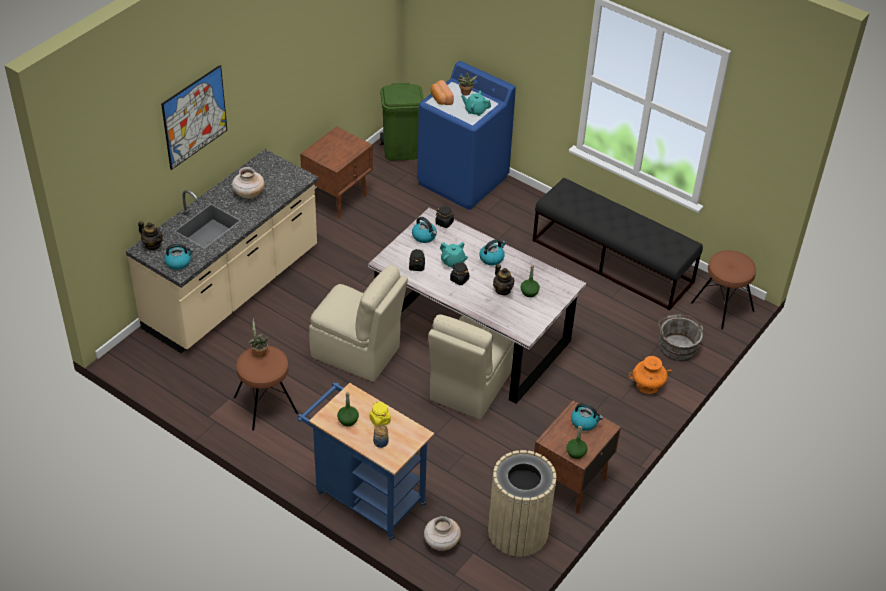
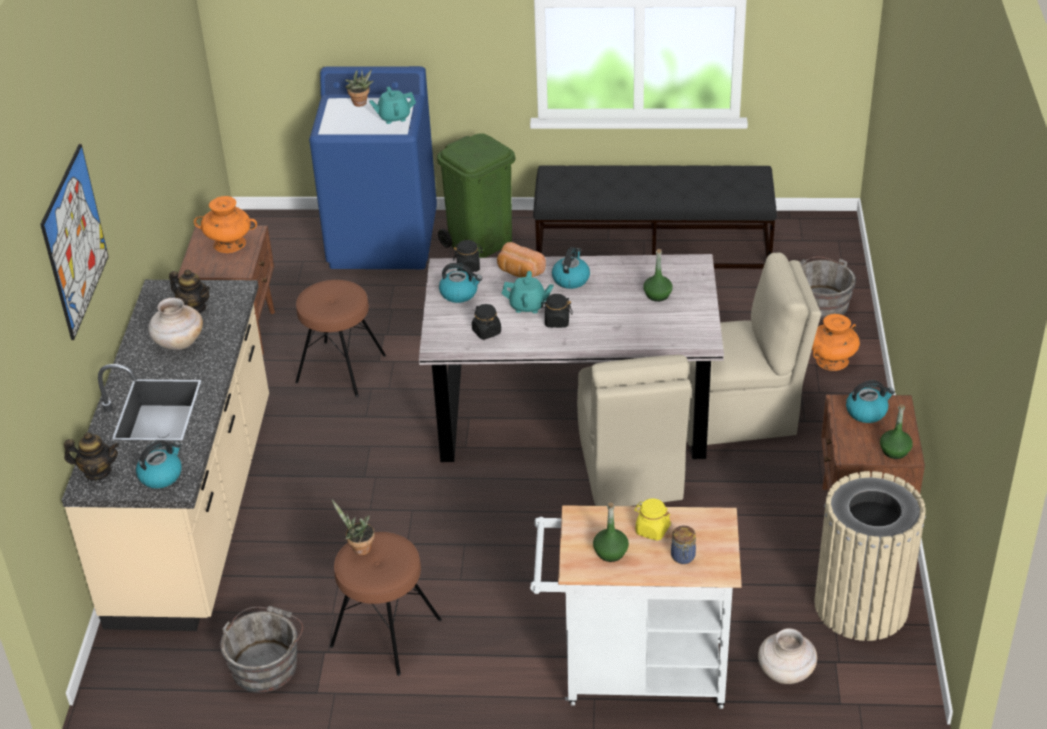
camera: 30 degrees left, 5 degrees down
(198, 388) = (266, 664): none -> grey bucket
(343, 146) = (229, 244): none -> orange vase
(357, 353) = (447, 503): beige chair -> beige chair (738, 414)
(365, 496) = (634, 673): blue cart -> white cart
(401, 151) = (270, 240): green trash can -> green trash can (480, 243)
(440, 99) = (335, 122): bread -> bread (519, 272)
(503, 290) = (623, 308): teapot -> teapot (194, 307)
(722, 307) = (823, 238): brown stool -> brown stool (341, 369)

